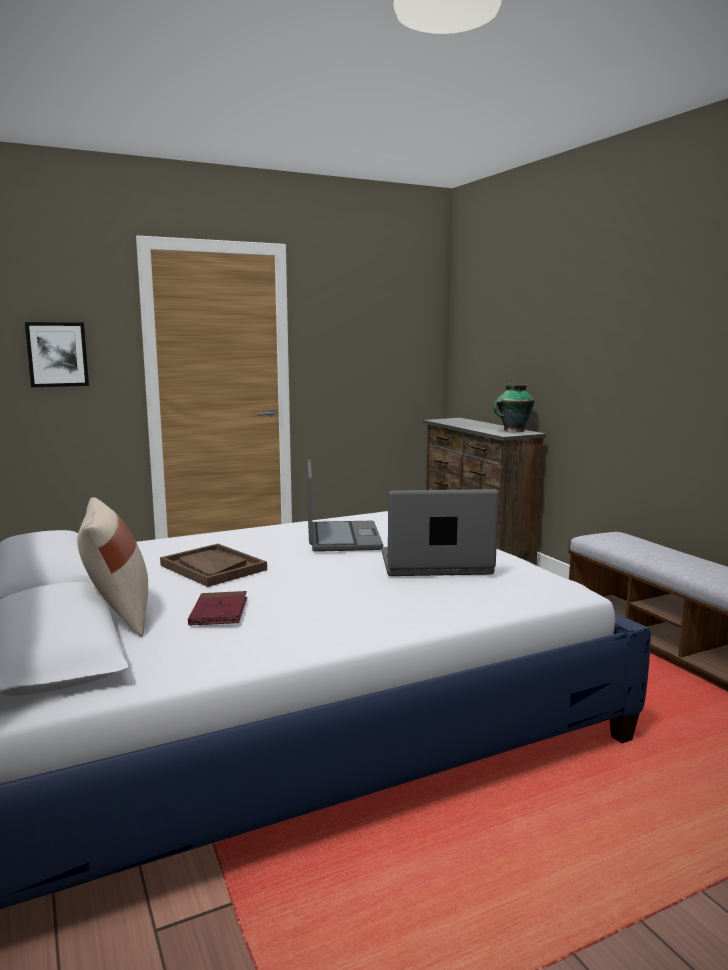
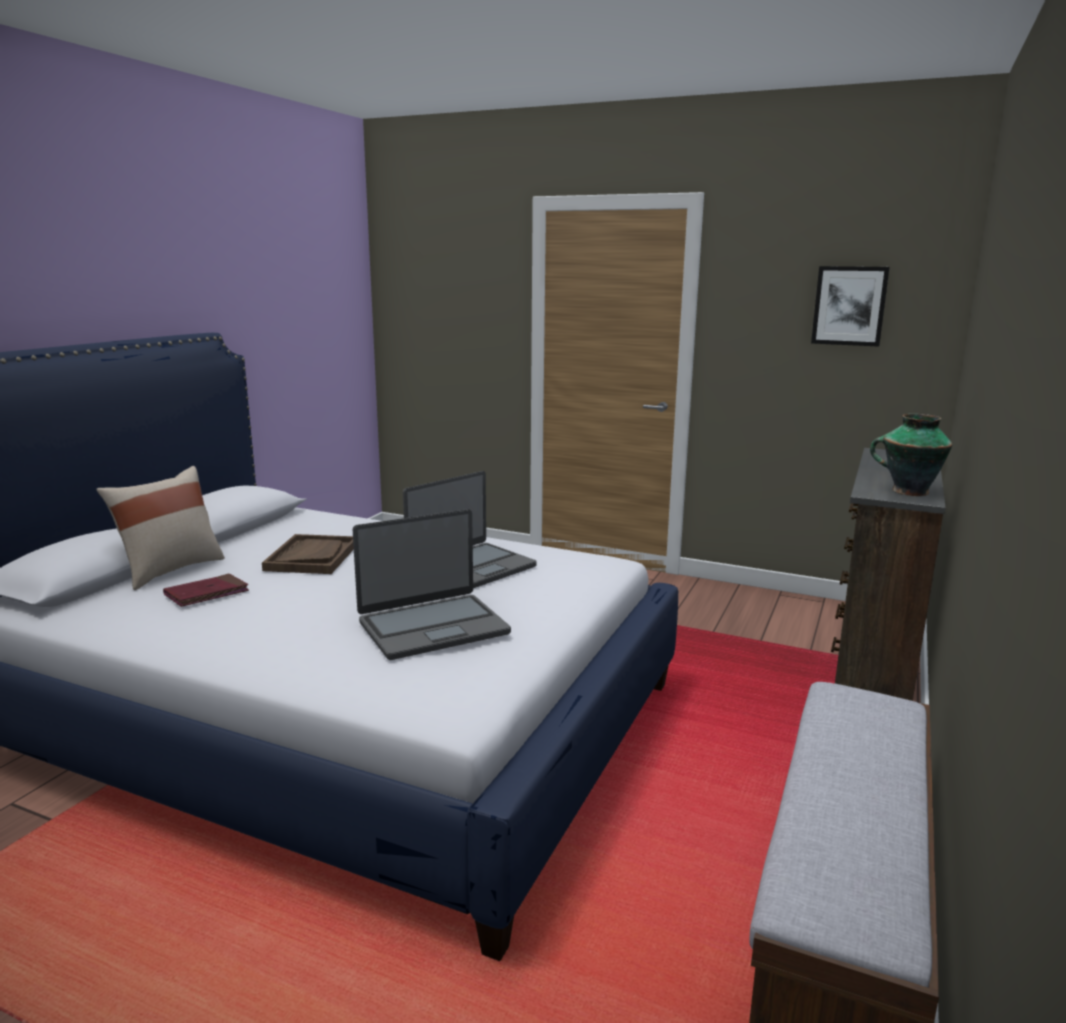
camera: 50 degrees right, 5 degrees up
(57, 354) = (456, 322): picture -> picture (849, 306)
(435, 564) = (432, 627): laptop -> laptop turned 105 degrees clockwise

